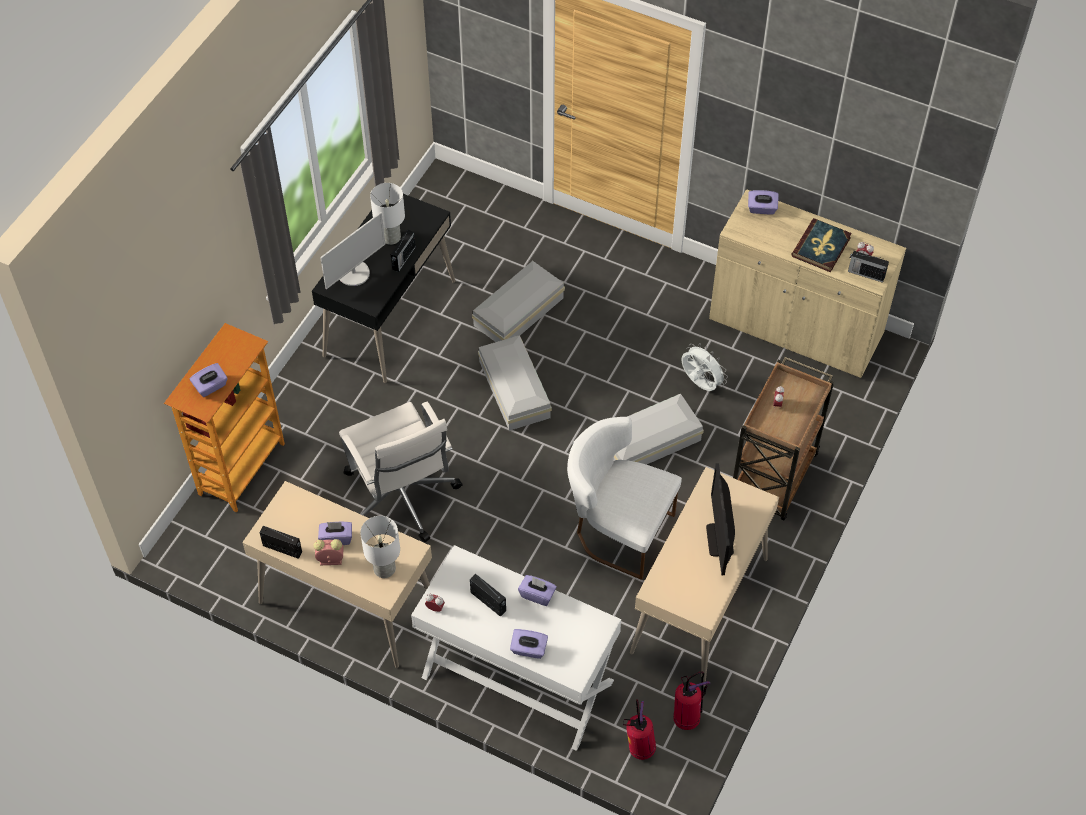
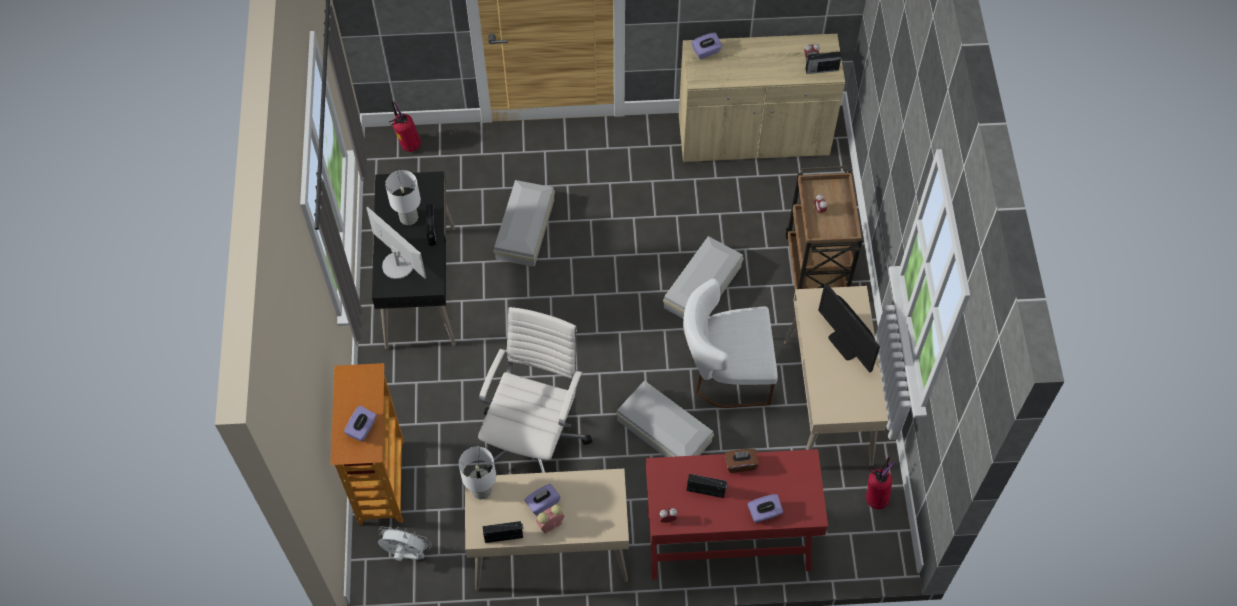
camera: 30 degrees left, 5 degrees up
(354, 273) = (398, 265): monitor -> monitor turned 60 degrees counterclockwise
(384, 569) = (600, 508): white table lamp -> white table lamp (482, 490)
(401, 499) = (534, 438): white office chair -> white office chair turned 105 degrees counterclockwise
(514, 391) = (566, 299): white storage box -> white storage box (664, 432)
(517, 679) = (727, 539): white console table -> red console table
(537, 595) = (740, 464): purple tissue box -> brown tissue box
(639, 747) = (856, 541): fire extinguisher -> fire extinguisher (408, 145)
(700, 384) = (710, 220): white fan -> white fan (405, 554)
(821, 247) = (773, 63): book -> none

